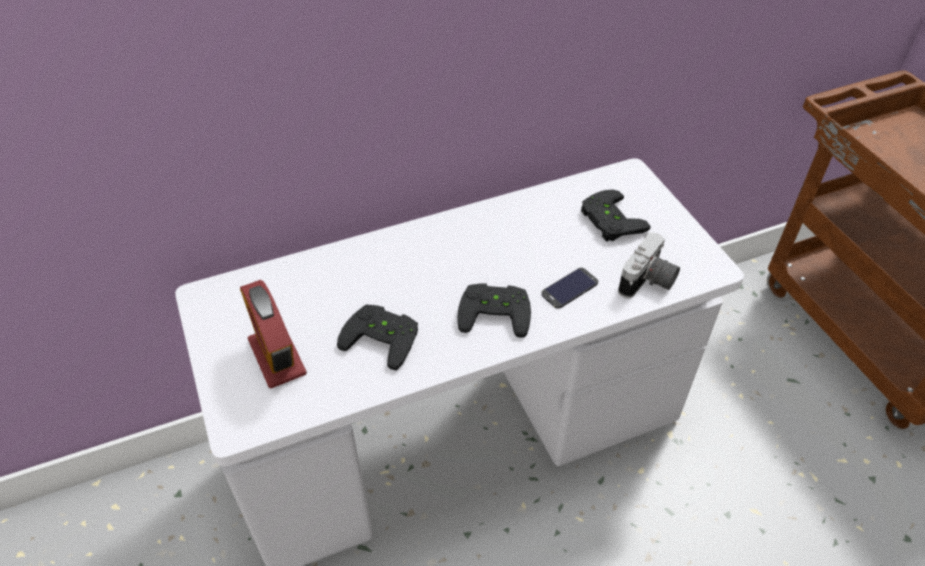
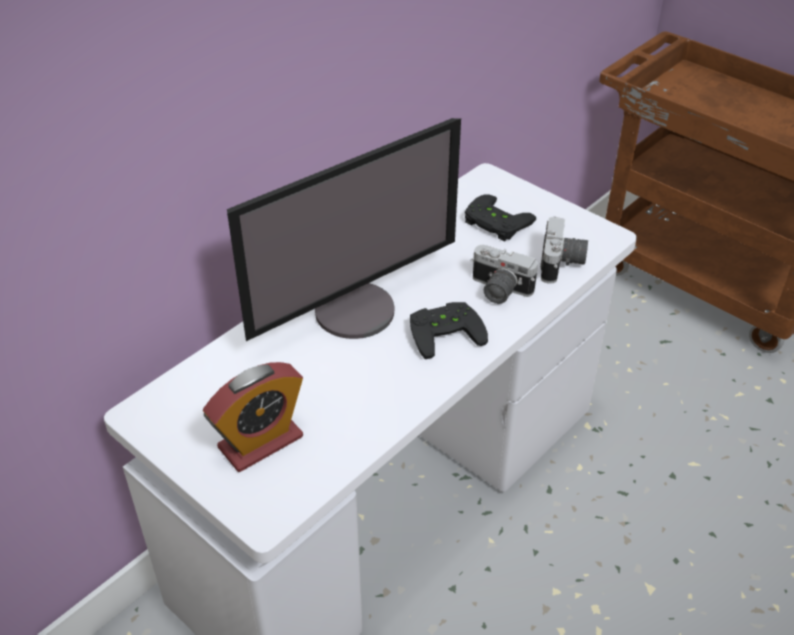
camera: 25 degrees left, 5 degrees down
(277, 357) = (260, 442): alarm clock -> alarm clock turned 75 degrees counterclockwise
(383, 336) = (354, 388): black game controller -> none
(429, 262) = (354, 309): none -> monitor
(569, 288) = (498, 291): phone -> camera

